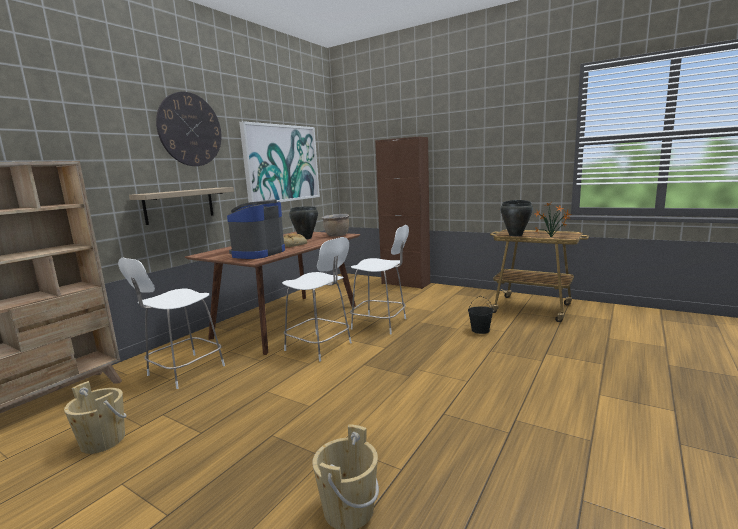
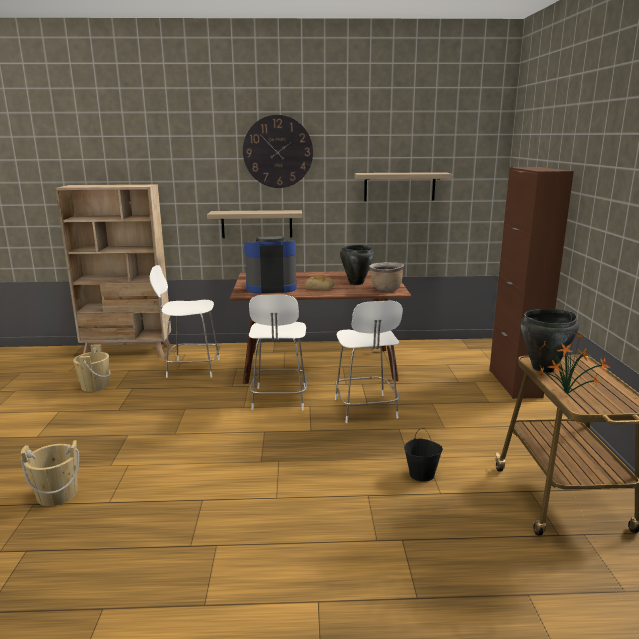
camera: 55 degrees right, 5 degrees up
(282, 163) = (399, 186): picture -> shelf

